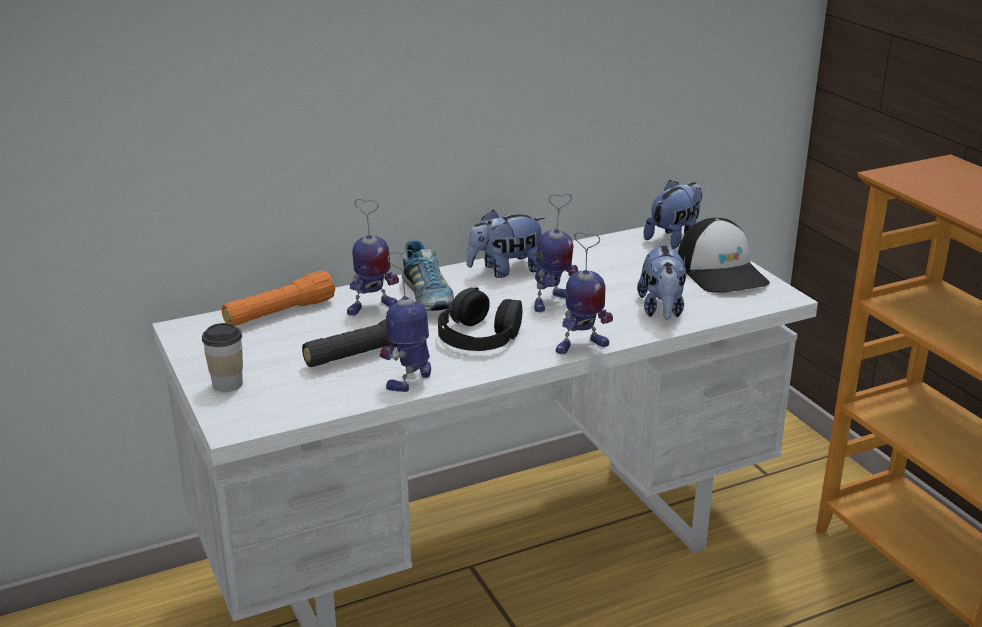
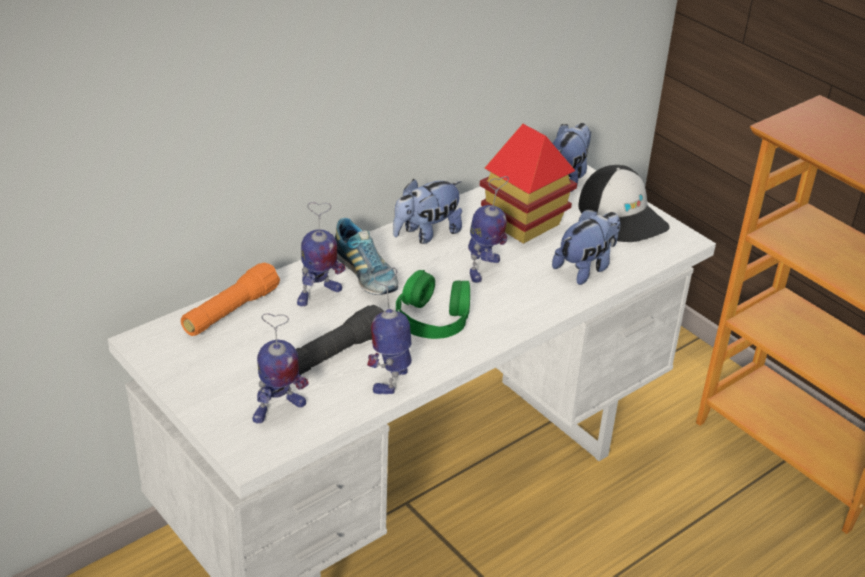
camera: 15 degrees left, 10 degrees up
(227, 384) = (219, 406): cup -> none
(479, 335) = (433, 317): black headphones -> green headphones
(581, 347) = (530, 320): toy robot -> toy robot (278, 410)
(611, 270) = (524, 224): none -> toy house
(662, 310) = (585, 268): plush toy -> plush toy turned 120 degrees counterclockwise

